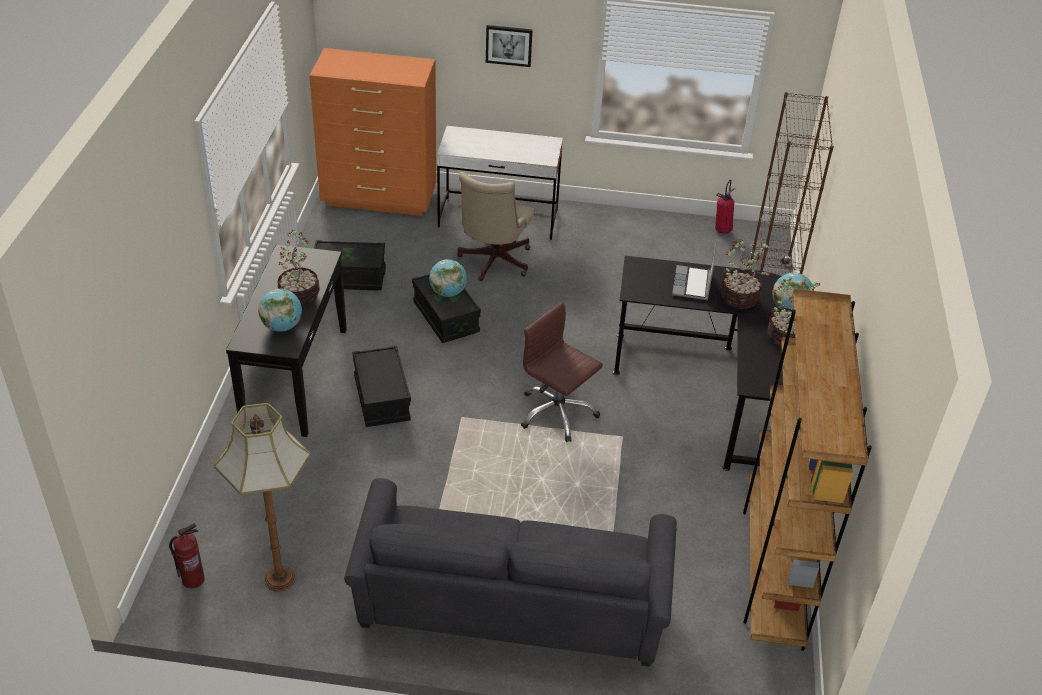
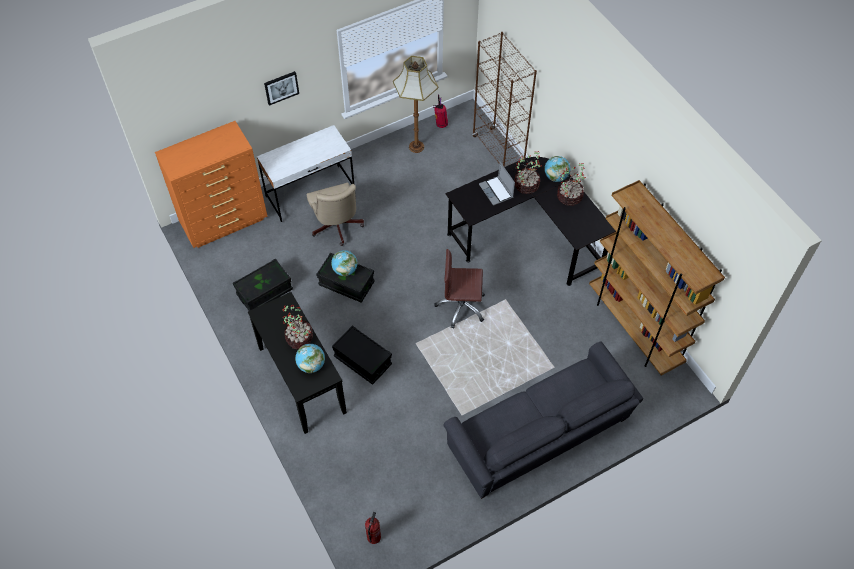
camera: 35 degrees left, 15 degrees up
(281, 578) = (416, 502): floor lamp -> floor lamp (416, 146)

